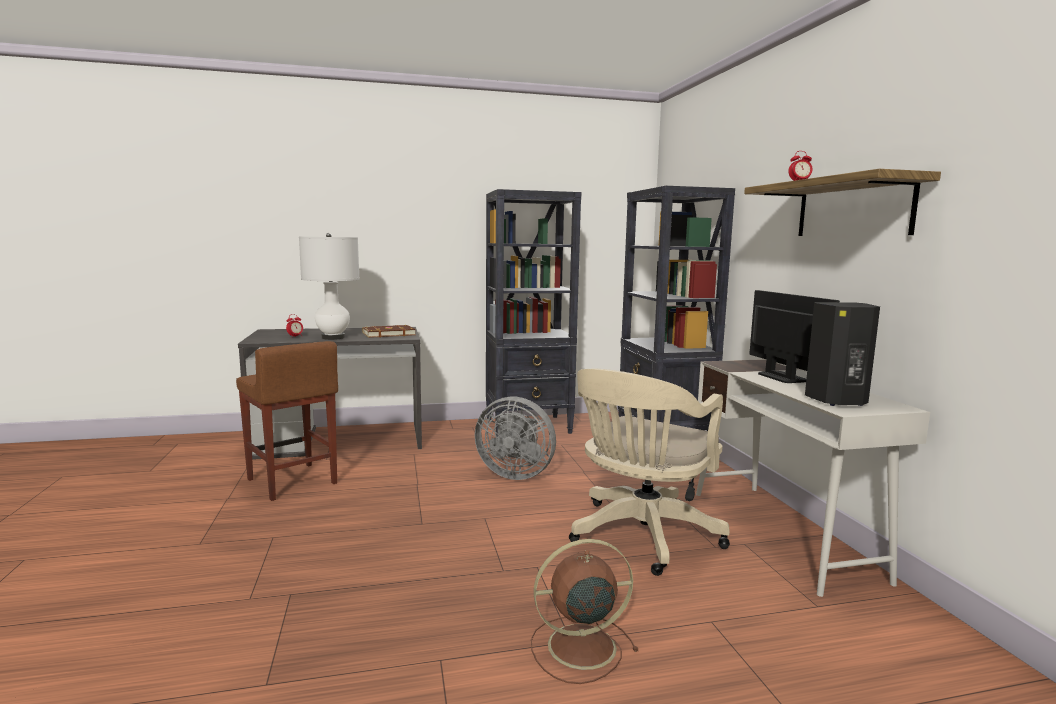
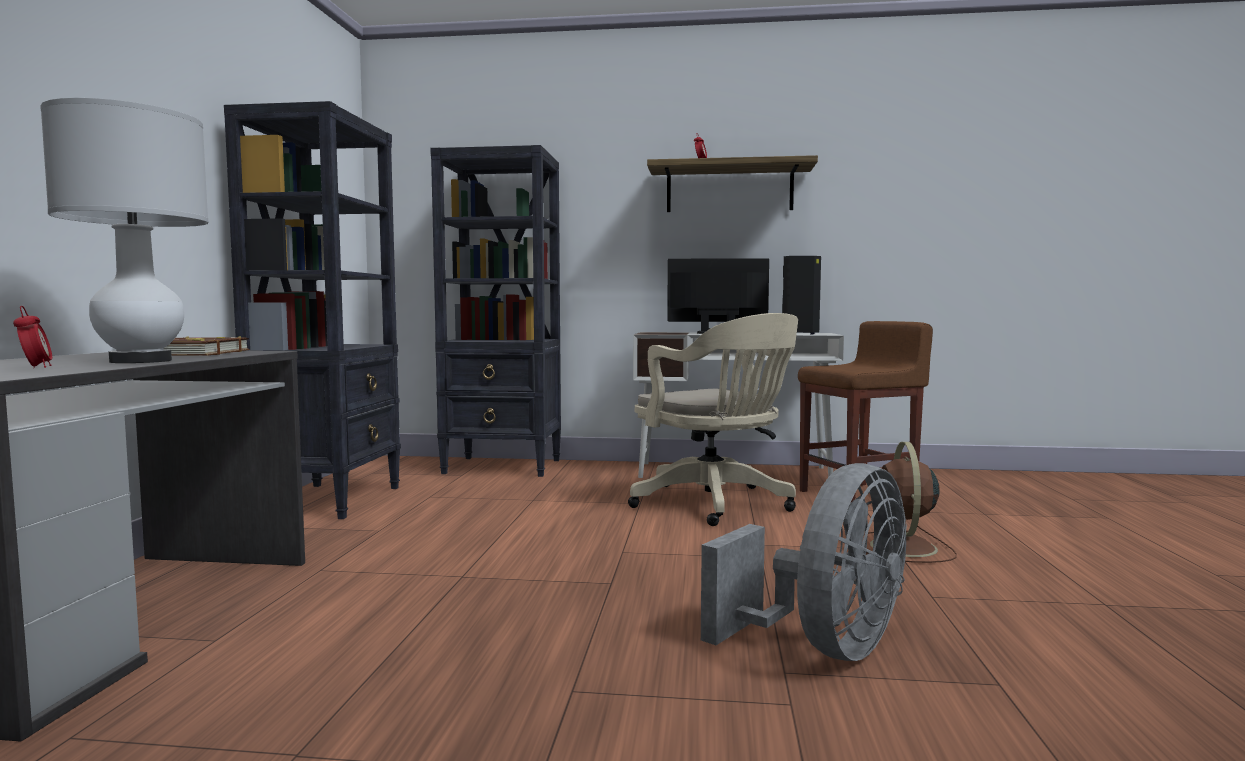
camera: 70 degrees left, 5 degrees down
(292, 482) = (300, 675): brown stool -> brown stool (858, 496)
(515, 473) = (499, 525): grey fan -> grey fan (825, 648)

